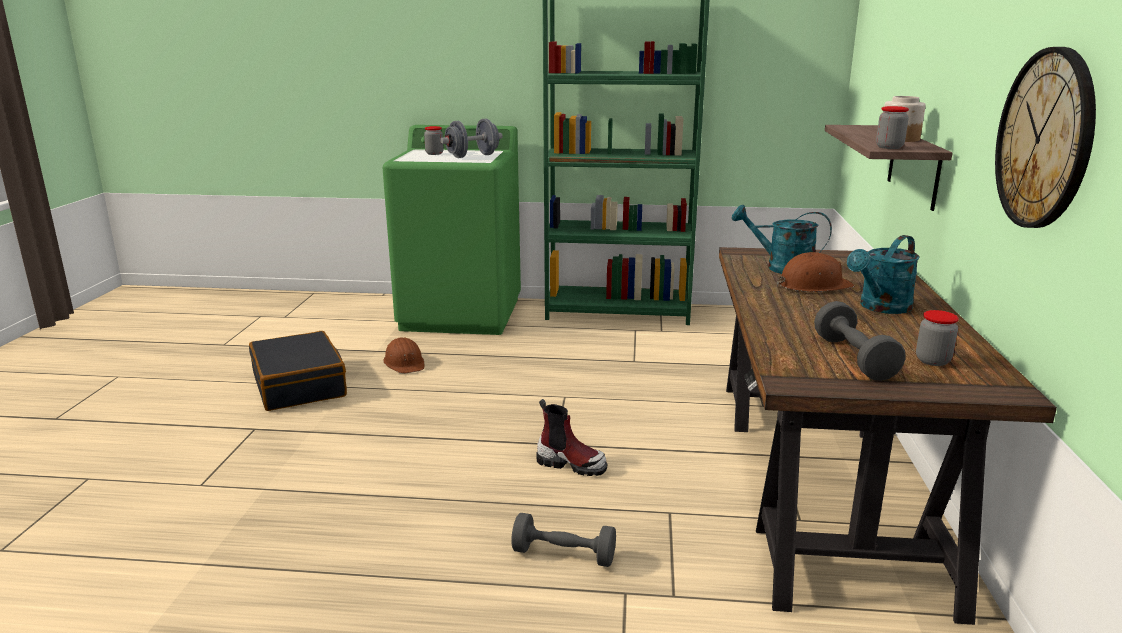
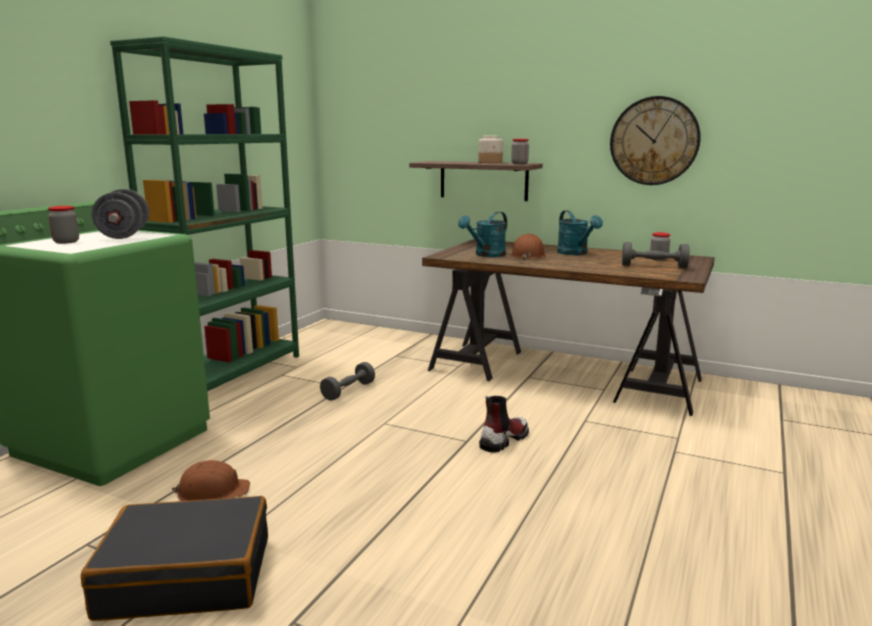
camera: 70 degrees left, 5 degrees down
(564, 555) = (629, 463): grey dumbbell -> grey dumbbell (348, 391)

